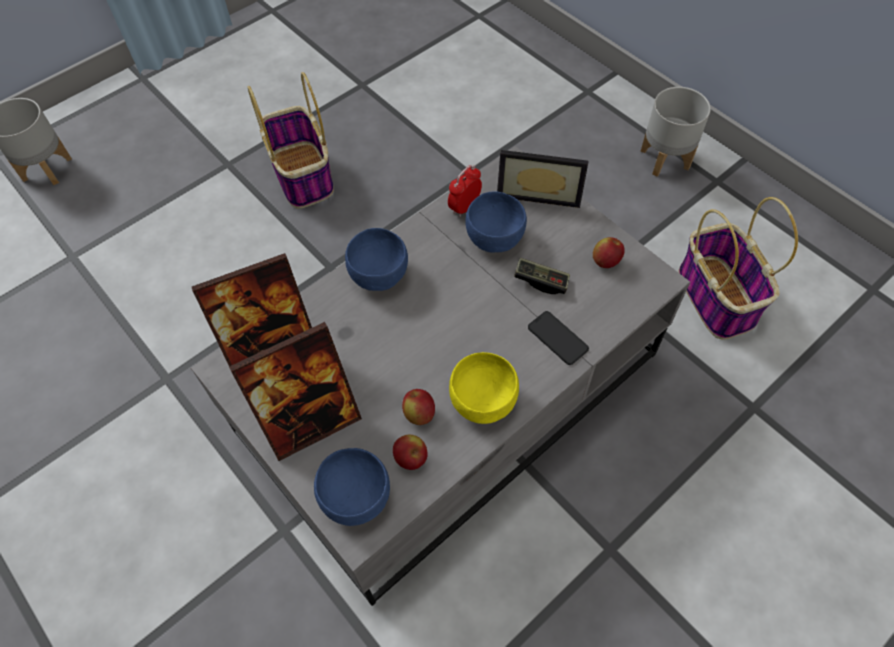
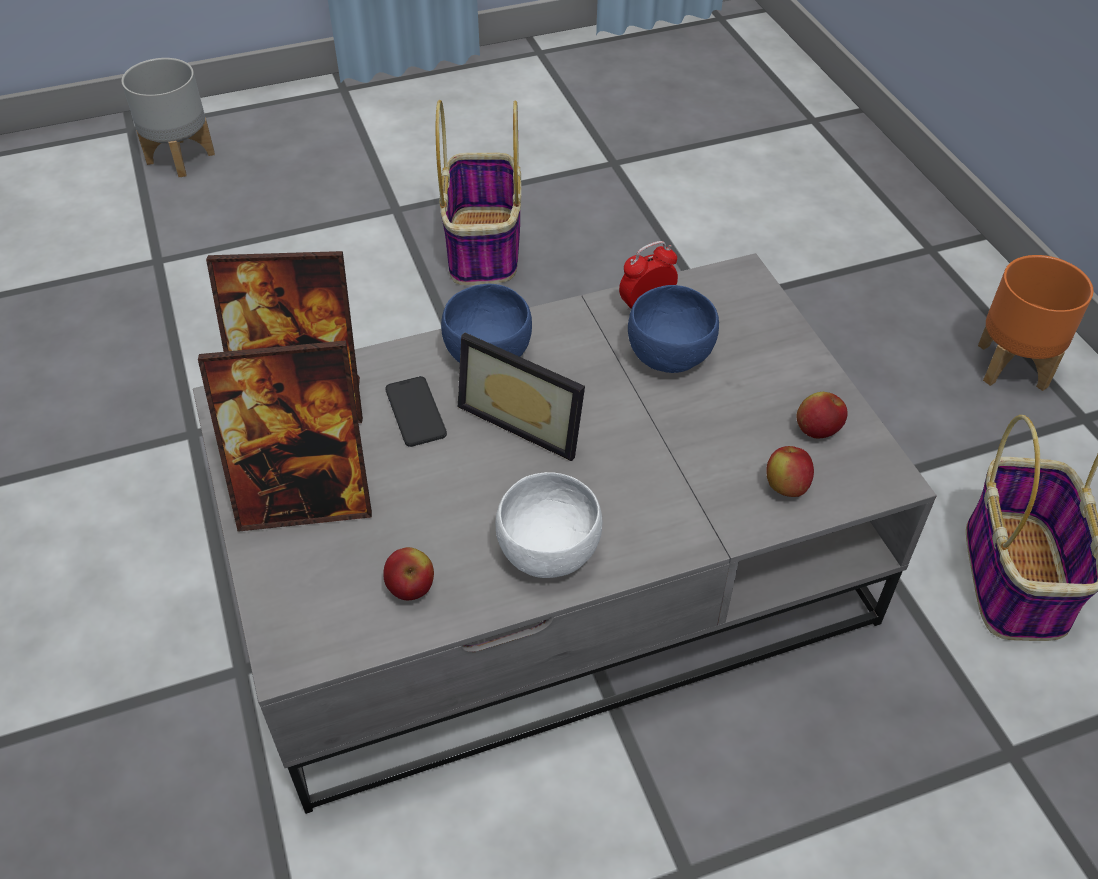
camera: 20 degrees right, 10 degrees down
(355, 495) = (312, 608): blue bowl -> none
(419, 414) = (451, 537): apple -> apple (786, 487)
(483, 401) = (548, 551): yellow bowl -> white bowl
(539, 191) = (763, 316): picture frame -> picture frame (527, 418)
(541, 281) = (709, 427): game controller -> none
(557, 338) = (696, 506): phone -> phone (415, 412)
(666, 159) = (1014, 366): grey planter -> orange planter

